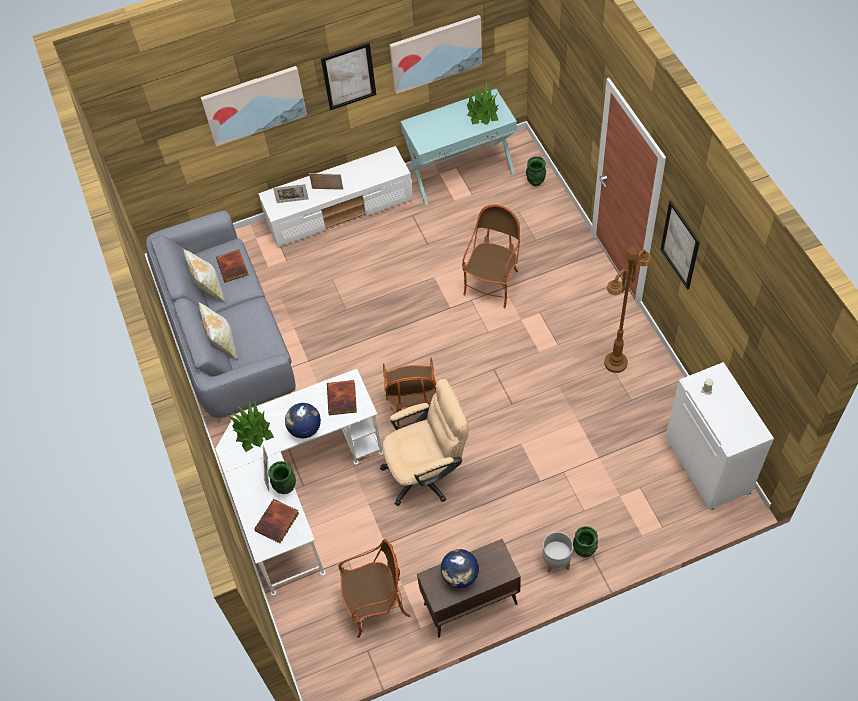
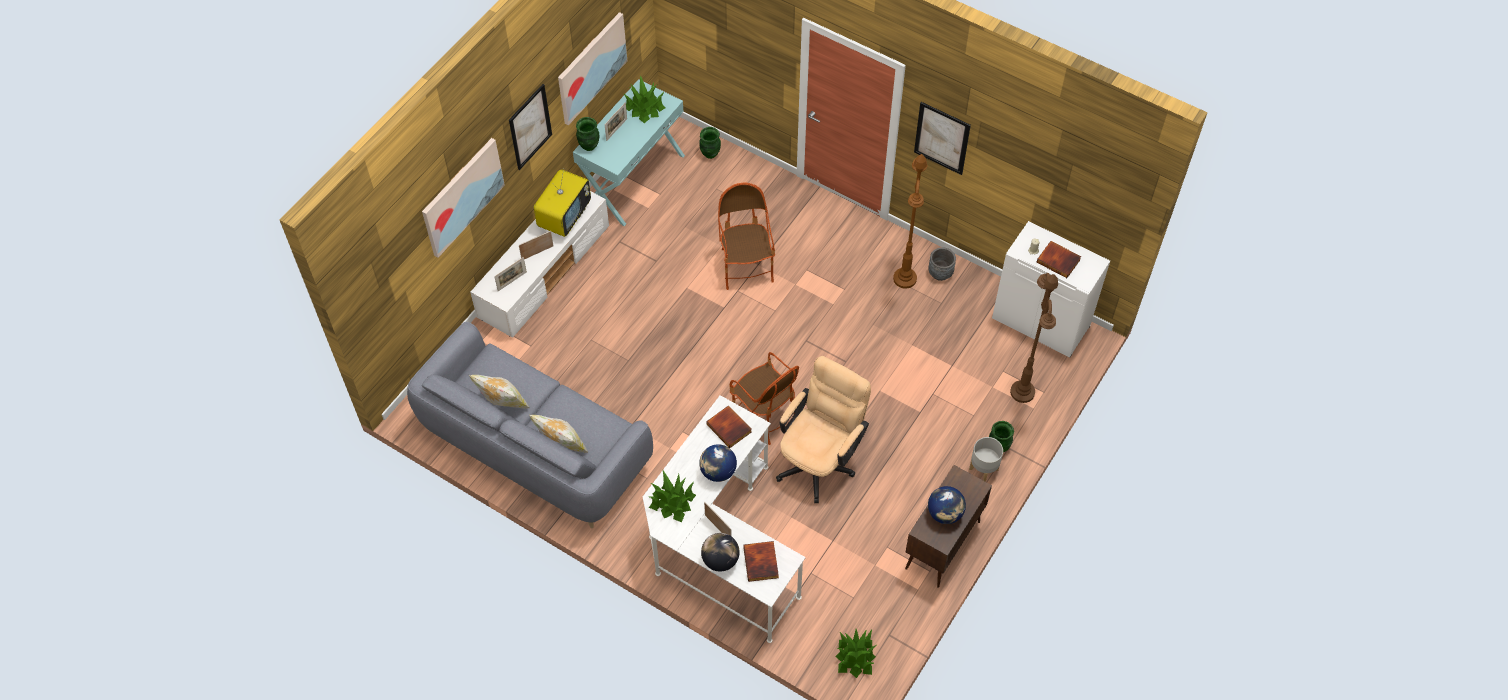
camera: 40 degrees left, 0 degrees up
(233, 267) = (510, 372): book -> book (1059, 260)
(249, 500) = (720, 560): none -> globe
(285, 487) = (743, 530): green vase -> green vase (588, 146)
(327, 651) = (855, 657): none -> potted plant
(369, 171) = (564, 217): none -> television
(376, 606) = (867, 595): armchair -> none
(447, 119) = (616, 129): none -> picture frame
(642, 516) = (1022, 392): none -> brown floor lamp
(650, 374) = (940, 273): none -> grey planter

